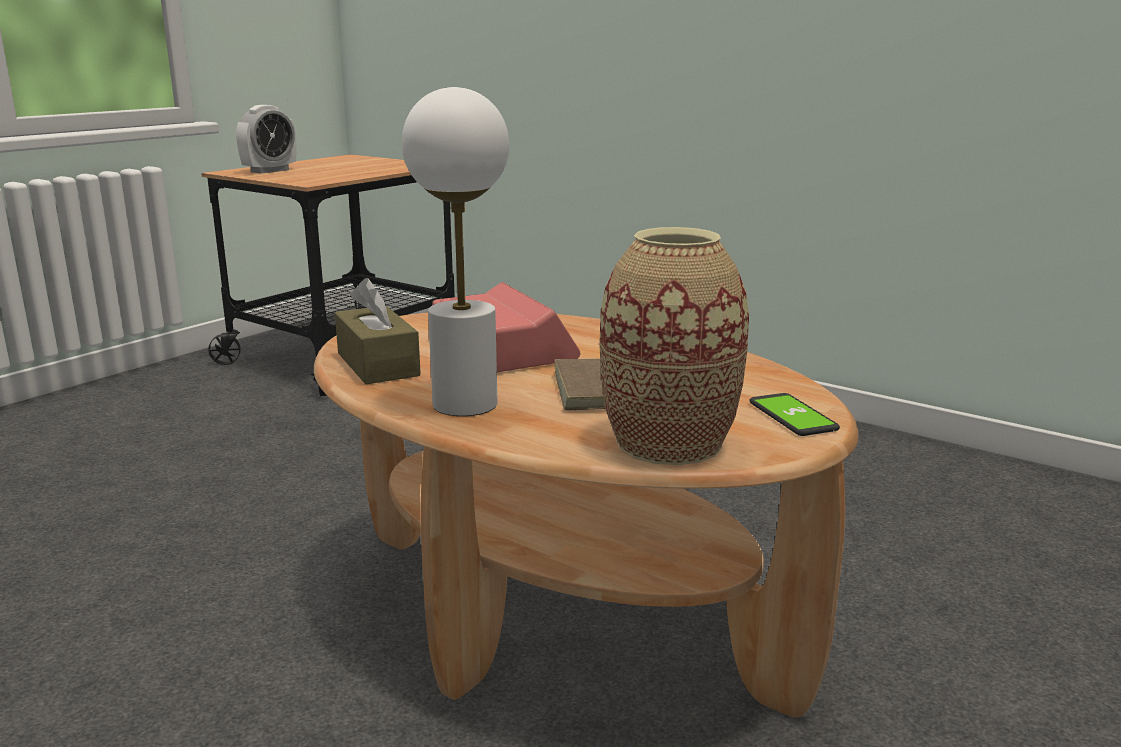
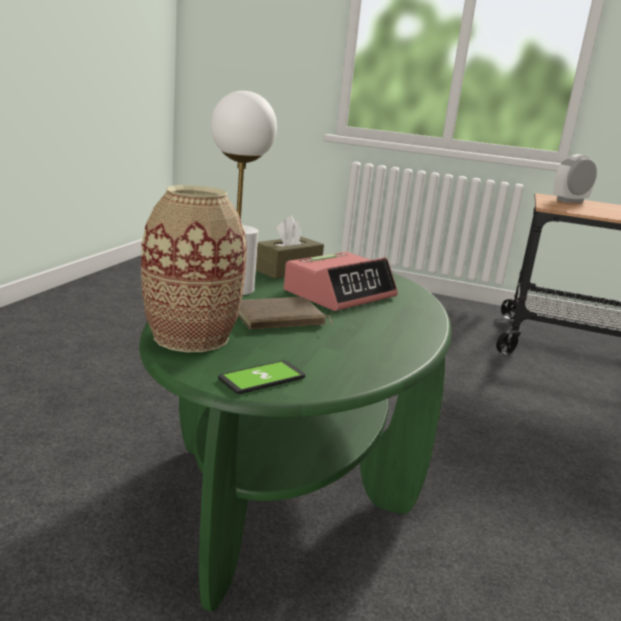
camera: 70 degrees right, 0 degrees up
(270, 171) = (569, 201): alarm clock -> alarm clock turned 135 degrees clockwise
(561, 614) = (292, 481): brown coffee table -> green coffee table

